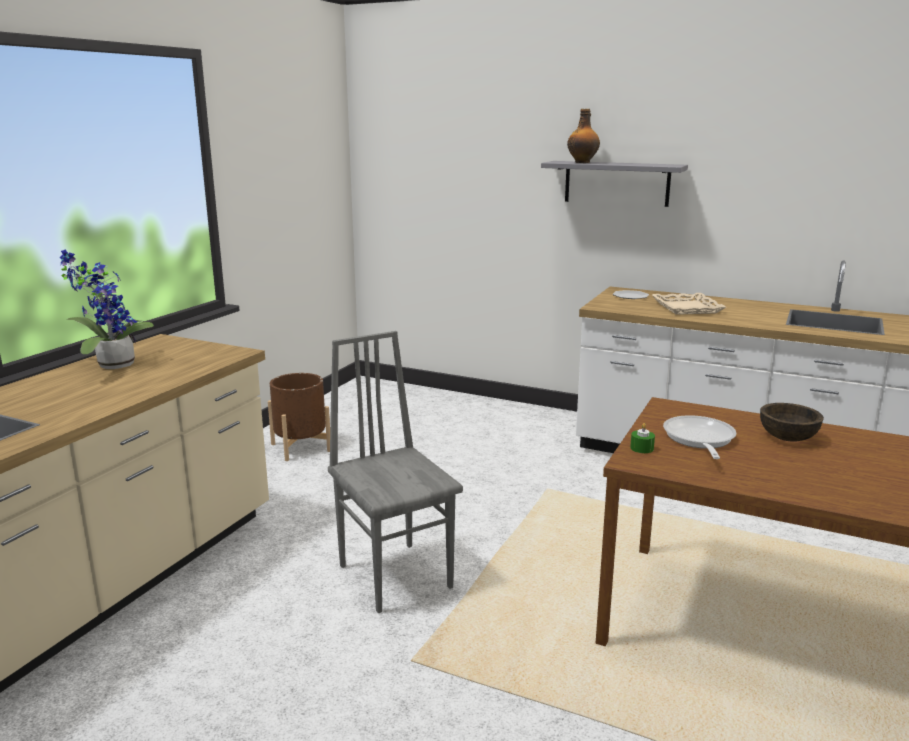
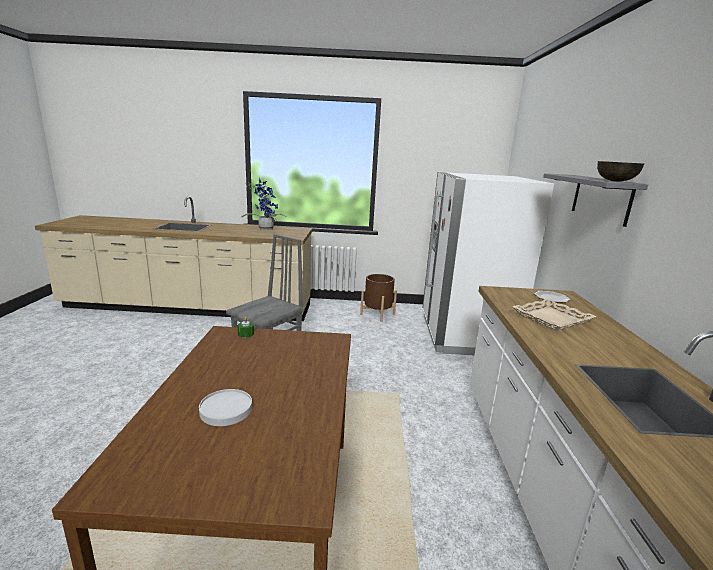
camera: 65 degrees right, 0 degrees up
(427, 410) = (465, 334): none -> white fridge
(583, 162) = (572, 175): bottle -> none
(699, 440) = (269, 351): frying pan -> none
(787, 438) = (292, 387): brown bowl -> brown bowl (615, 181)
(838, 470) = (226, 409): none -> white plate

